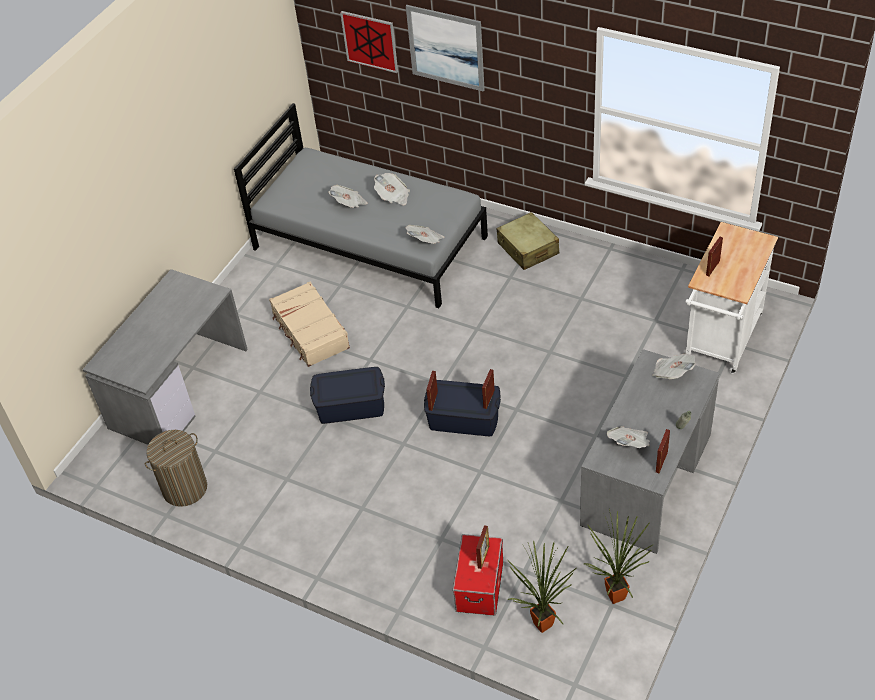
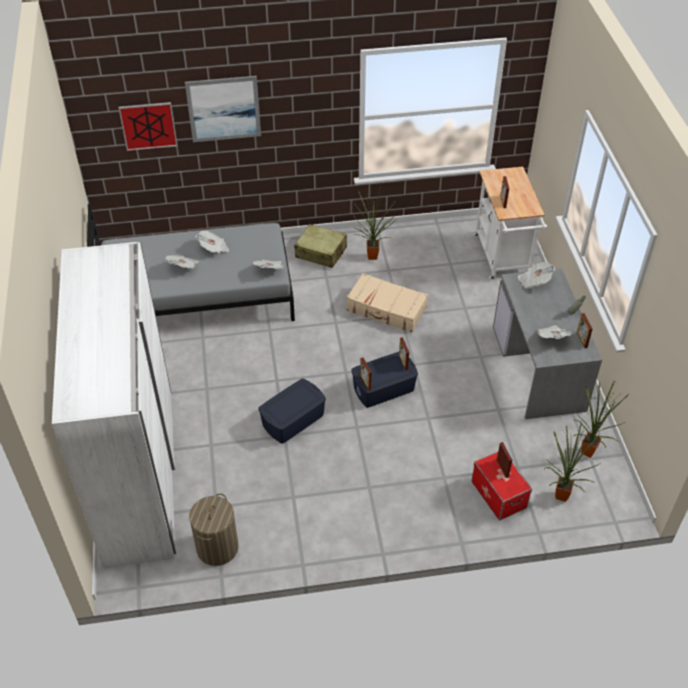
camera: 40 degrees left, 0 degrees up
(179, 387) = (138, 474): grey desk -> white wardrobe
(310, 331) = (210, 382): beige suitcase -> beige suitcase (386, 309)
(575, 278) = (372, 258): none -> potted plant

